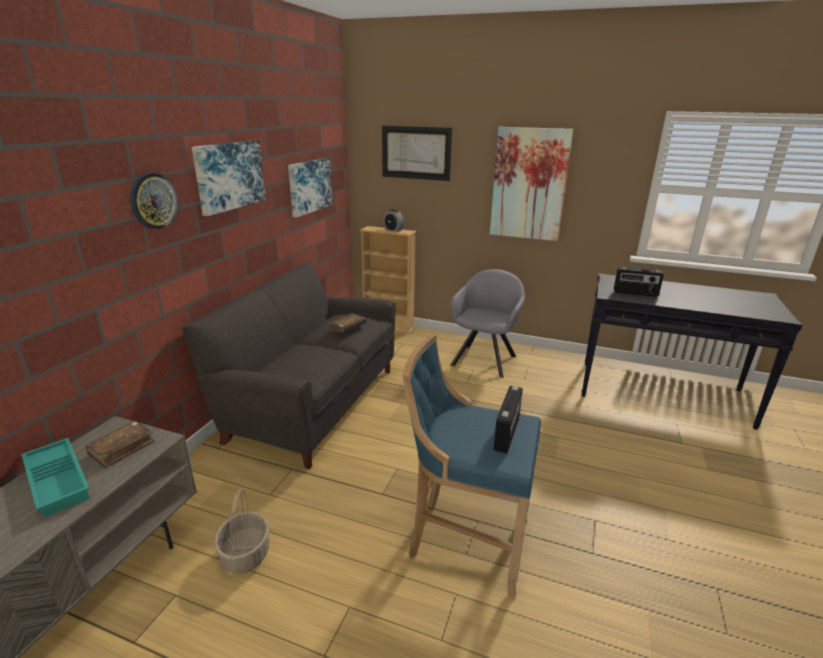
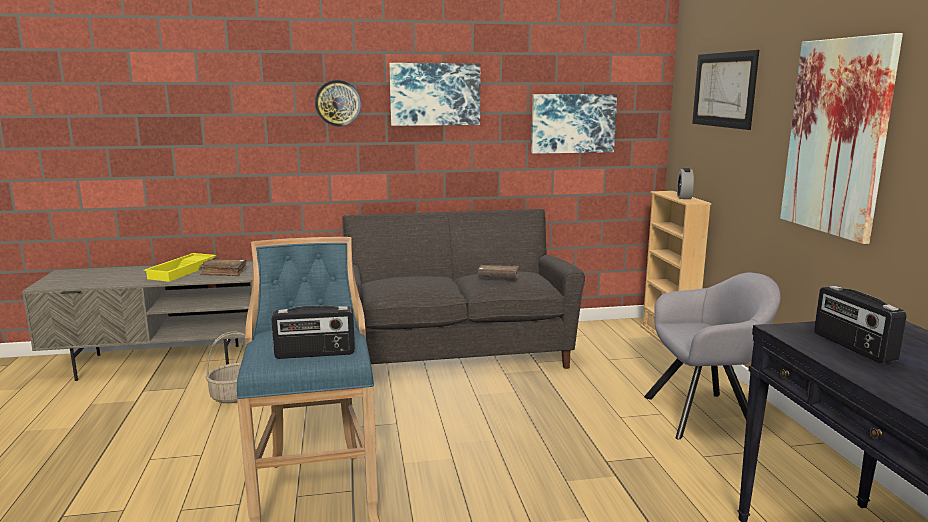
camera: 60 degrees right, 10 degrees down
(59, 480) = (182, 271): turquoise tray -> yellow tray

